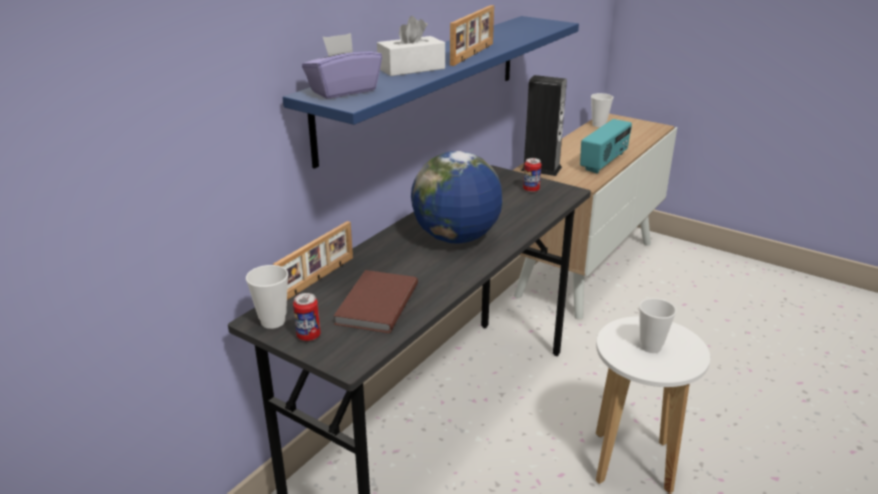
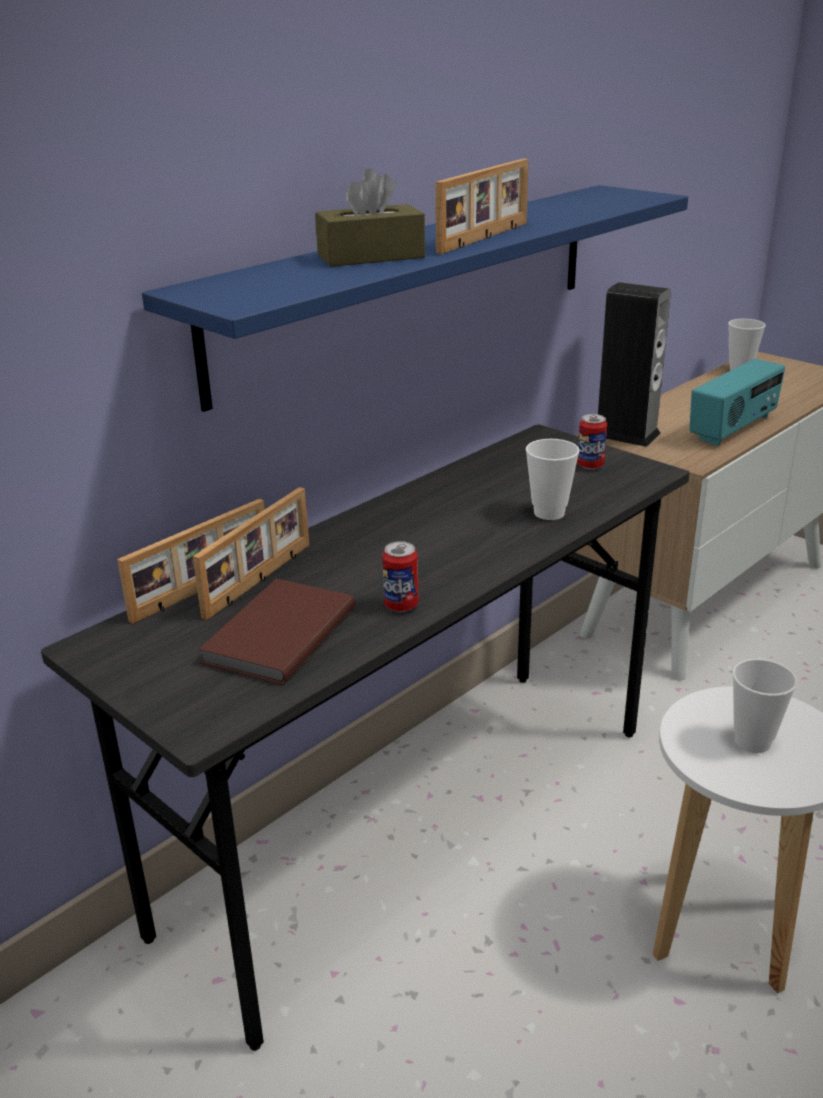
camera: 10 degrees right, 0 degrees up
(273, 321) = (109, 651): cup -> cup (549, 513)
(308, 336) = (154, 679): can -> can (401, 605)
(343, 91) = (240, 286): purple tissue box -> none
(352, 272) = (260, 580): none -> picture frame
(411, 68) = (371, 256): white tissue box -> brown tissue box
(456, 238) = (443, 536): globe -> none

